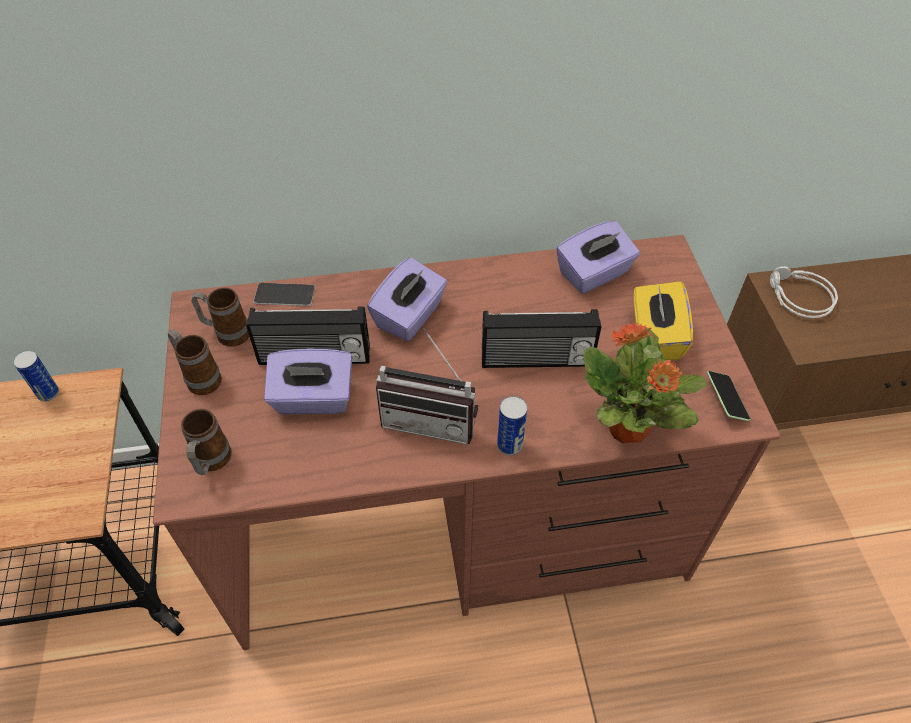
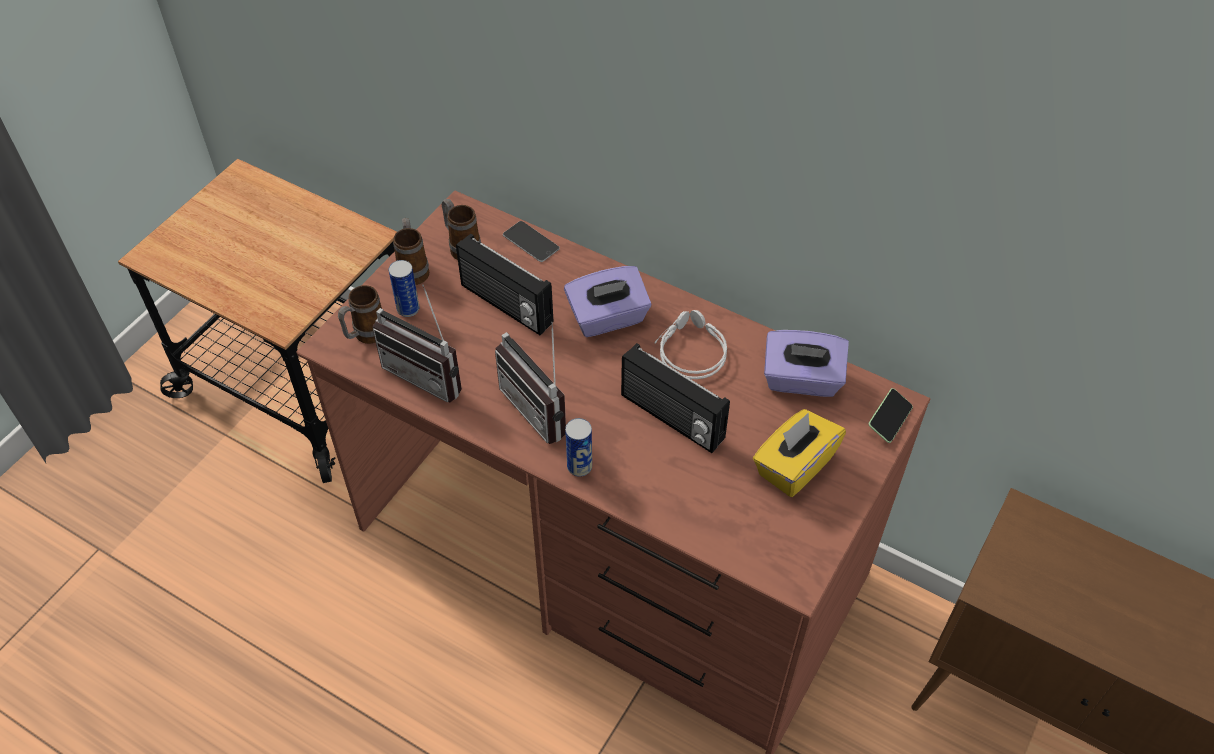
camera: 40 degrees right, 0 degrees up
(48, 393) = (335, 221): can -> can (408, 309)
(304, 456) = (429, 373): none -> radio
(313, 399) = (474, 336): purple tissue box -> none
(628, 429) = (685, 520): potted plant -> none
(725, 400) = (794, 557): phone -> phone (889, 420)
(797, 297) = (1037, 542): grey headphones -> grey headphones (689, 350)

